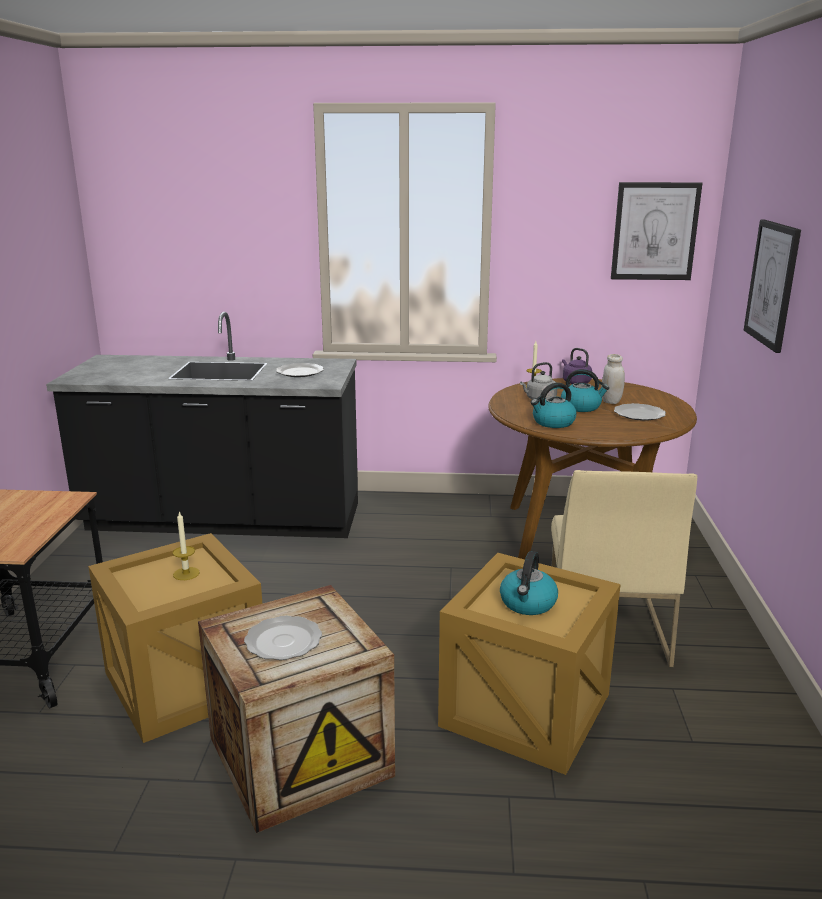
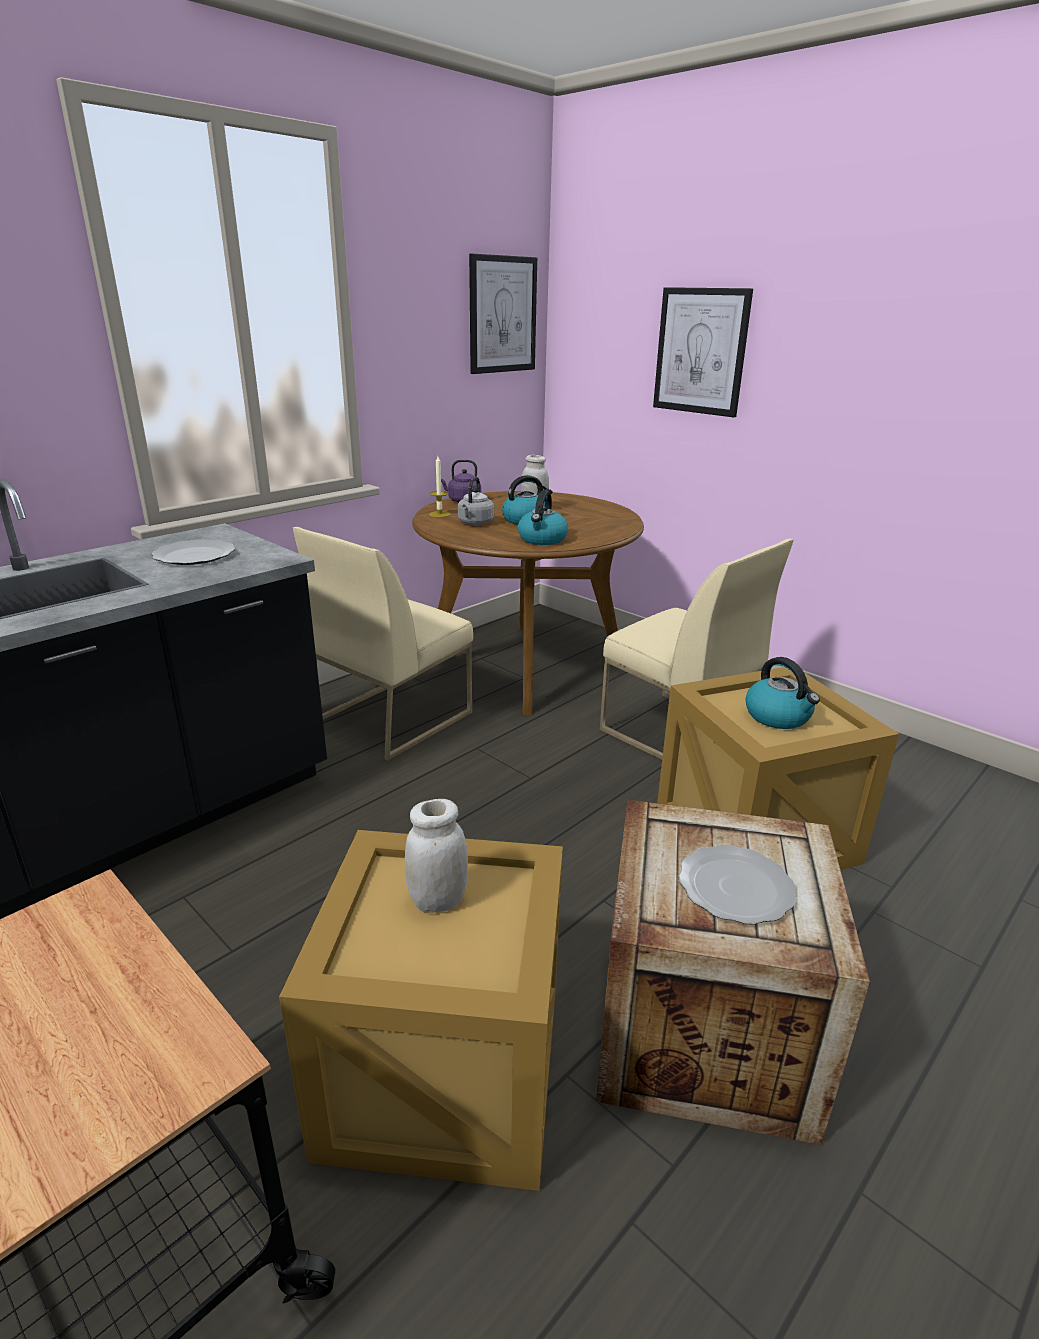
camera: 50 degrees left, 5 degrees up
(186, 573) = (438, 900): candle -> white jar
(437, 528) = (393, 717): none -> beige chair
(640, 414) = (583, 513): plate -> none

